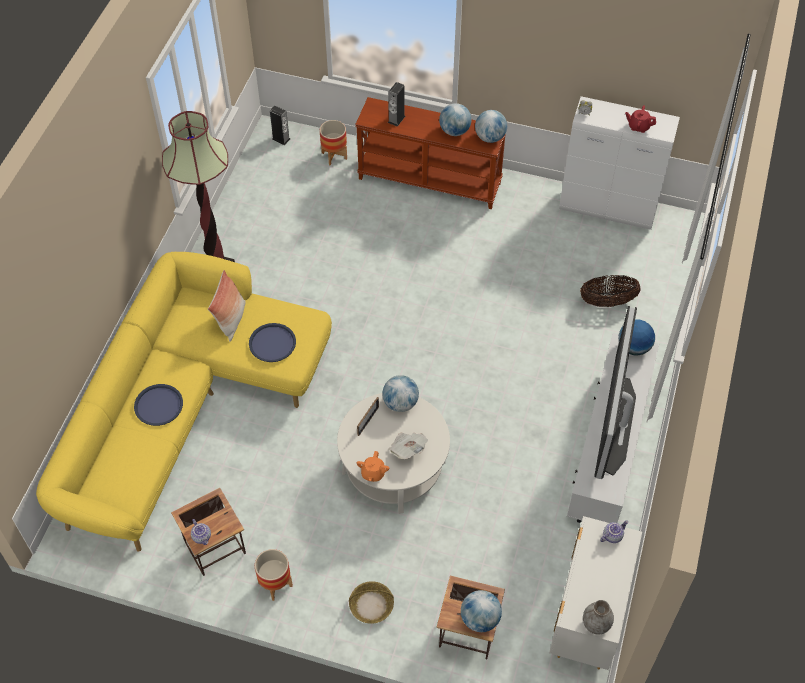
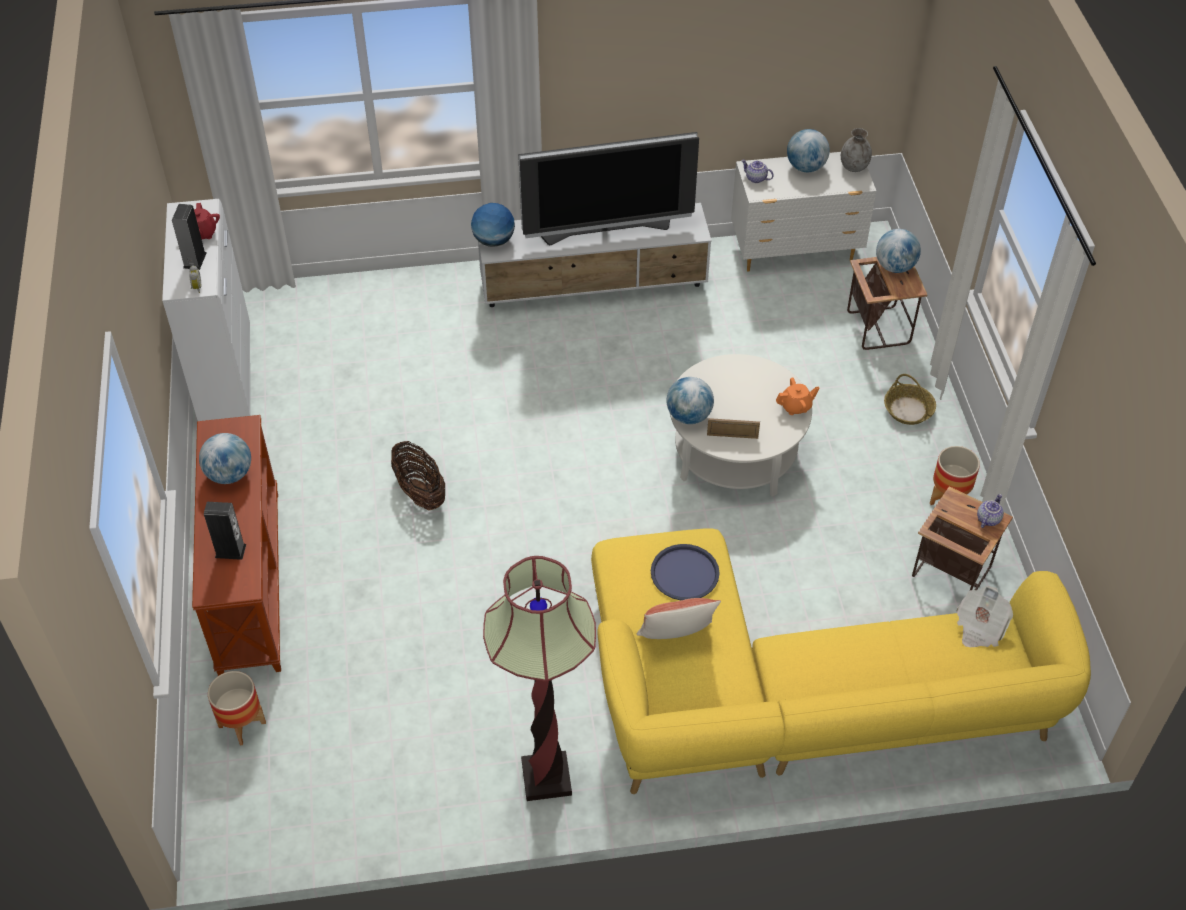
camera: 115 degrees left, 5 degrees down
(158, 405) = (854, 657): blue tray -> none
(281, 139) = (230, 819): speaker -> speaker (194, 260)
(407, 449) = (745, 388): newspaper -> newspaper (979, 627)
(490, 137) = (227, 432): globe -> globe (805, 167)
(607, 301) = (386, 338): basket -> basket (420, 492)

